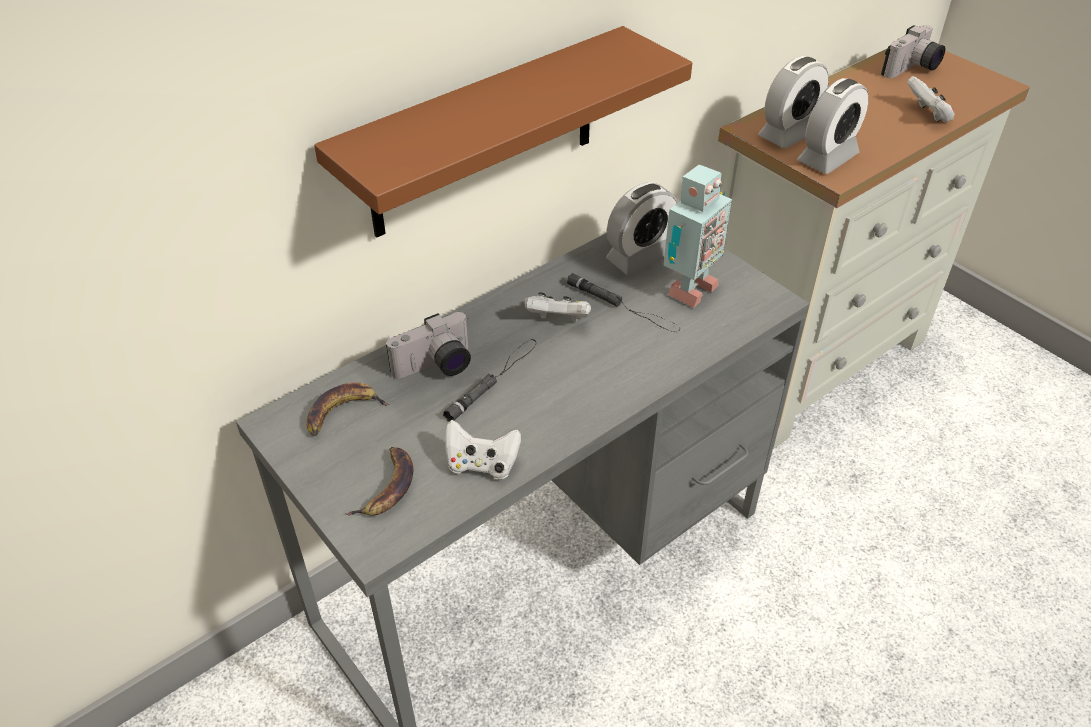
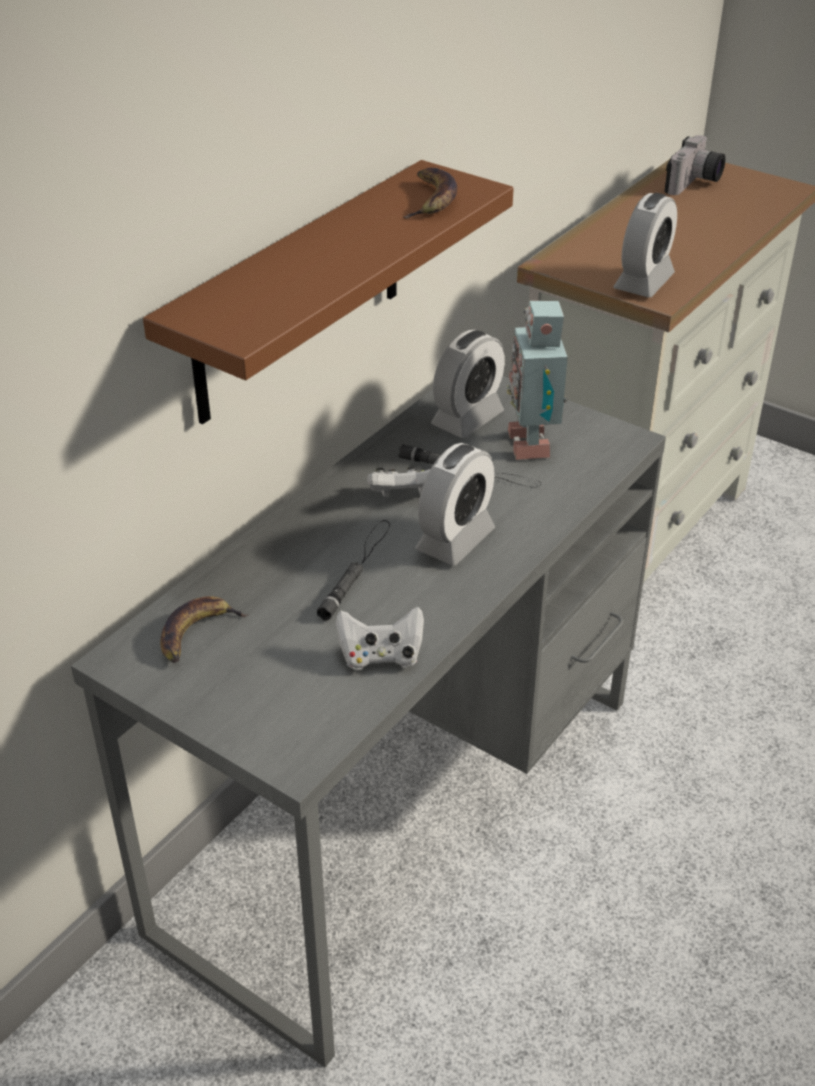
camera: 15 degrees left, 5 degrees down
(387, 486) = (282, 699): banana -> banana (430, 199)
(436, 367) = (286, 568): camera -> none
(688, 290) = (533, 443): toy robot -> toy robot turned 150 degrees clockwise
(788, 134) = (593, 264): alarm clock -> alarm clock (455, 540)
(927, 114) = (728, 226): white game controller -> none

